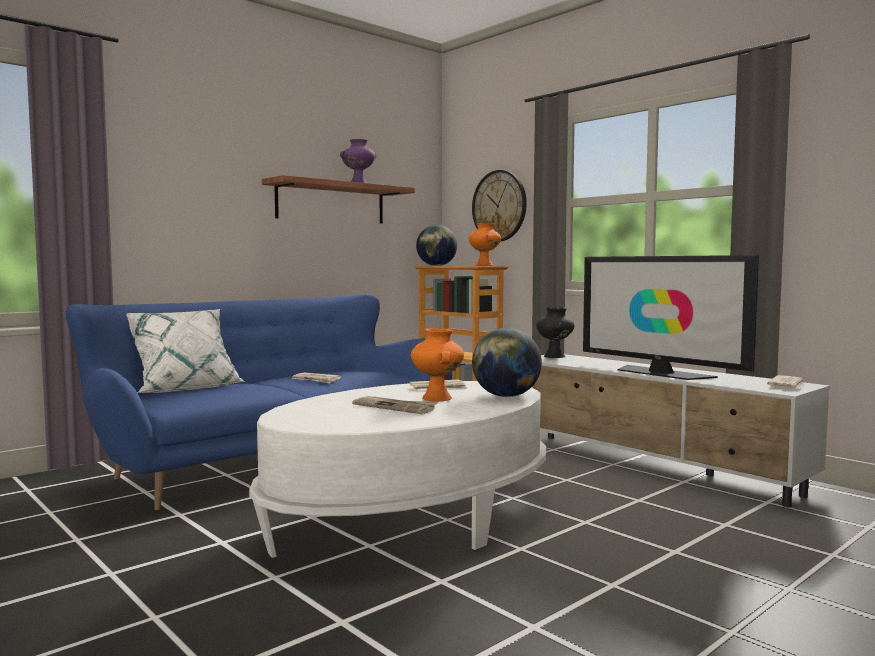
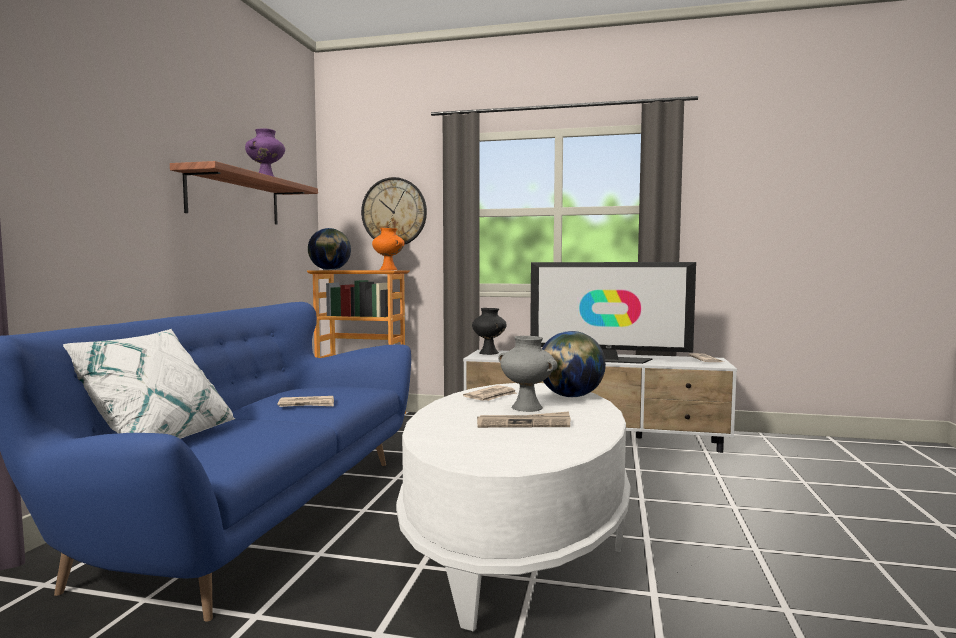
camera: 35 degrees left, 0 degrees up
(438, 398) = (528, 408): orange vase -> grey vase

